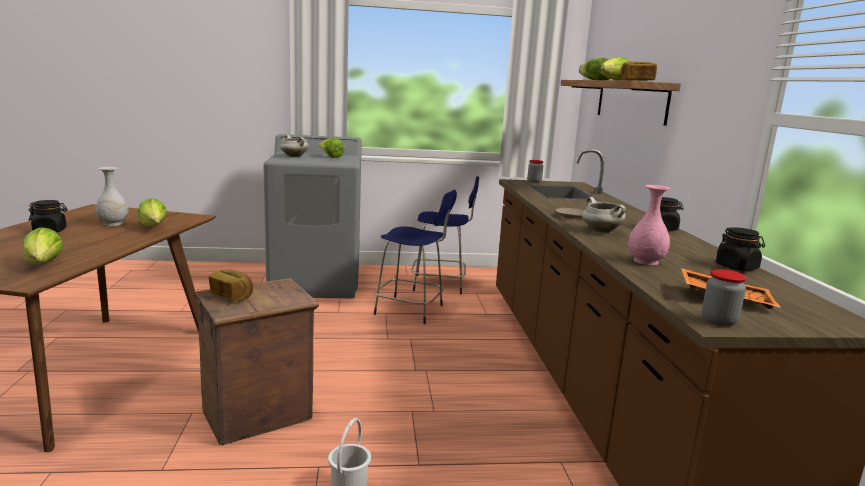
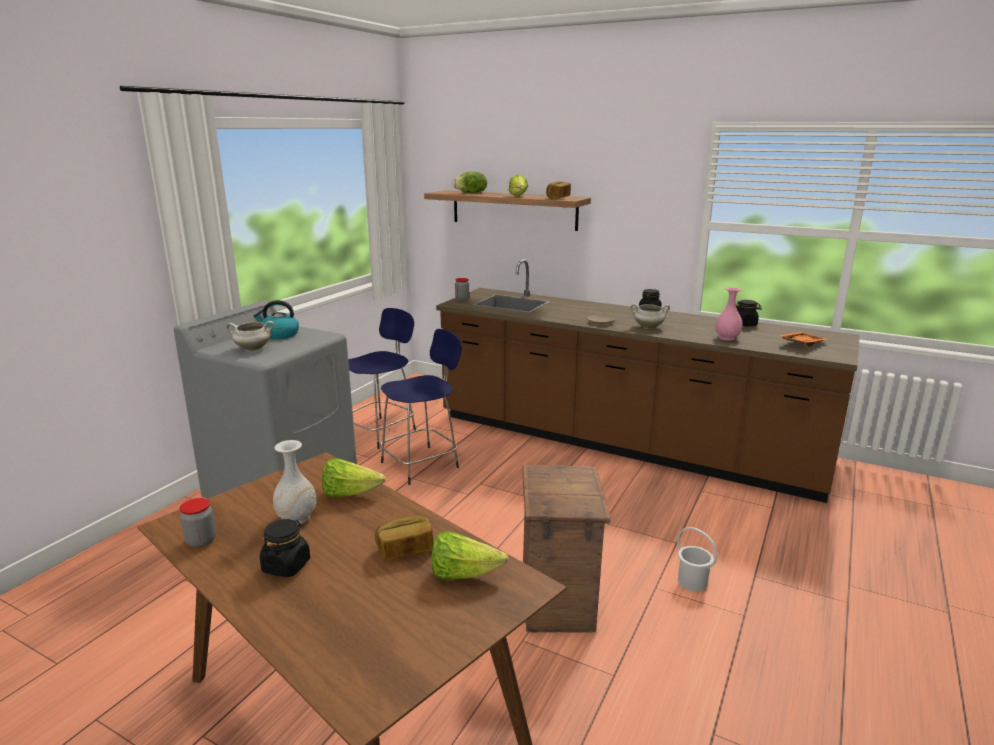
camera: 55 degrees left, 5 degrees up
(232, 296) = (556, 499): bread -> bread (405, 549)
(330, 157) = (279, 335): lettuce -> kettle
(719, 321) = (836, 356): jar -> jar (201, 541)

